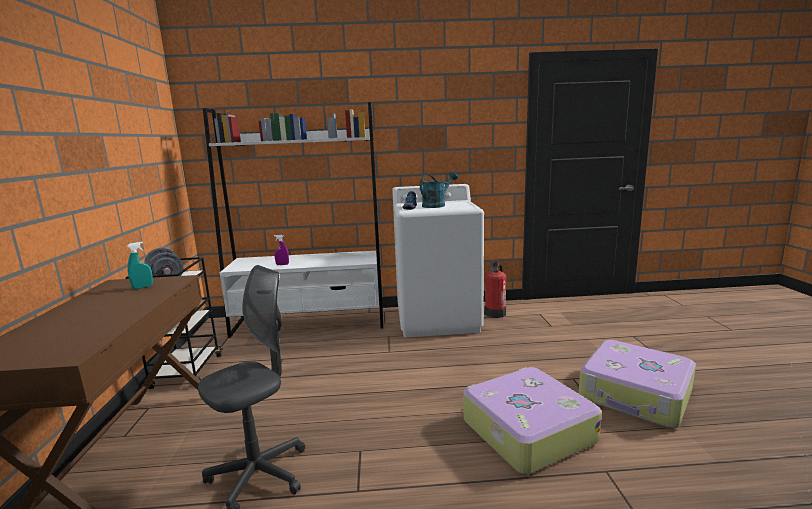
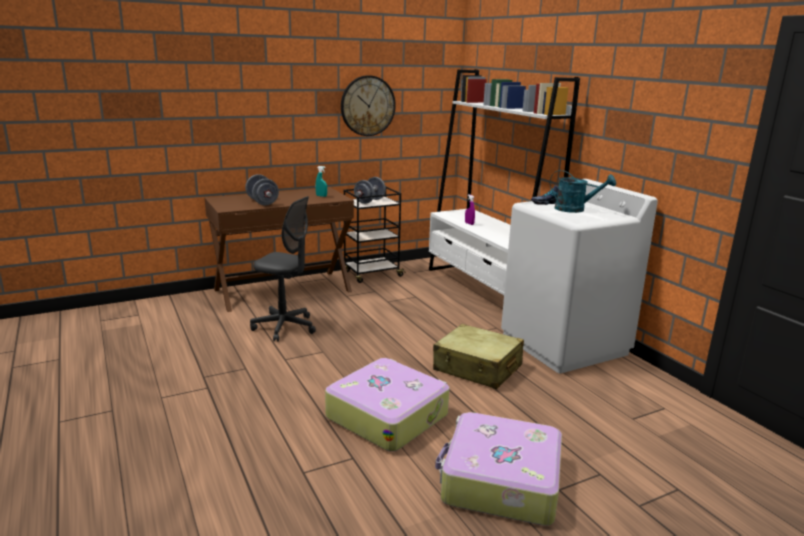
camera: 65 degrees right, 5 degrees up
(92, 324) = (262, 202): none -> grey dumbbell
(115, 157) = (367, 106): none -> wall clock
(456, 362) = (477, 368): none -> beige suitcase
(495, 313) = (625, 376): fire extinguisher -> none

